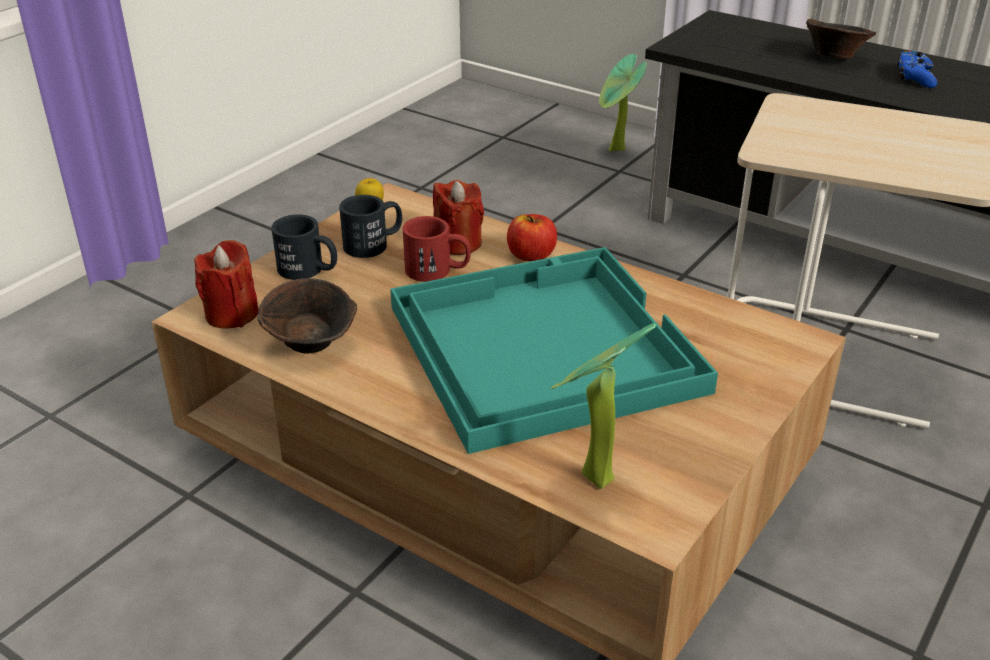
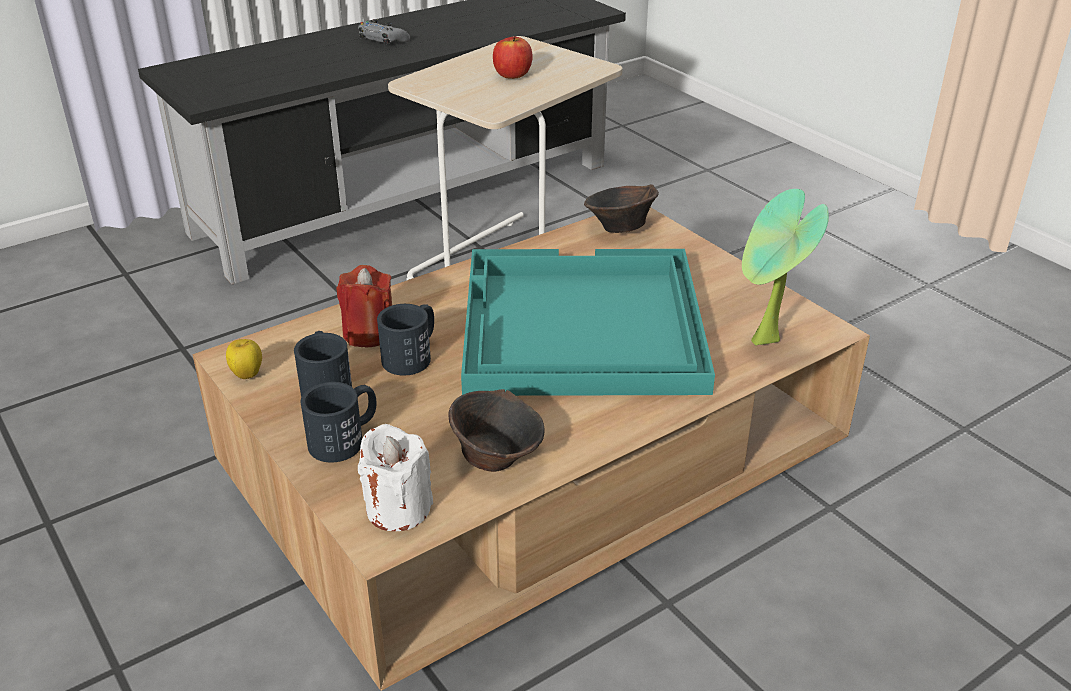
camera: 70 degrees left, 0 degrees up
(232, 314) = (398, 509): red candle -> white candle
(438, 270) = (412, 355): red mug -> black mug
(531, 255) = (426, 298): apple -> apple (512, 75)
(616, 151) = (84, 264): potted plant -> none
(833, 57) = (312, 54): brown bowl -> brown bowl (619, 228)
(915, 77) = (383, 40): blue game controller -> grey game controller

